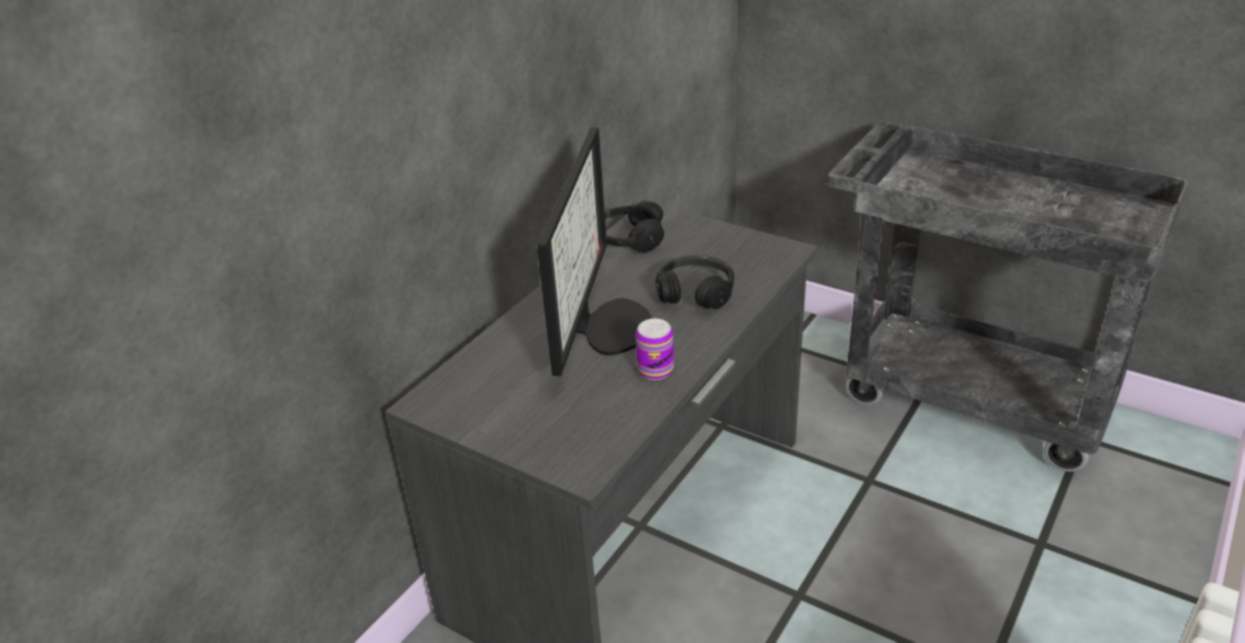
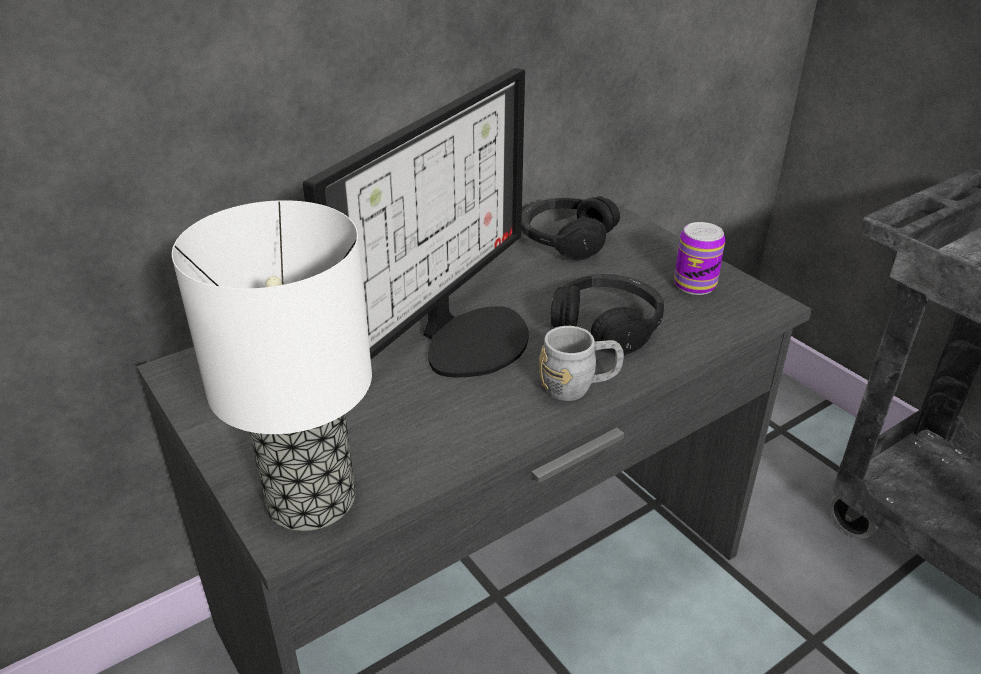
camera: 20 degrees right, 0 degrees up
(584, 452) = (312, 500): none -> table lamp
(655, 370) = (486, 414): can -> can (695, 285)
(702, 337) = (579, 387): none -> grey mug

